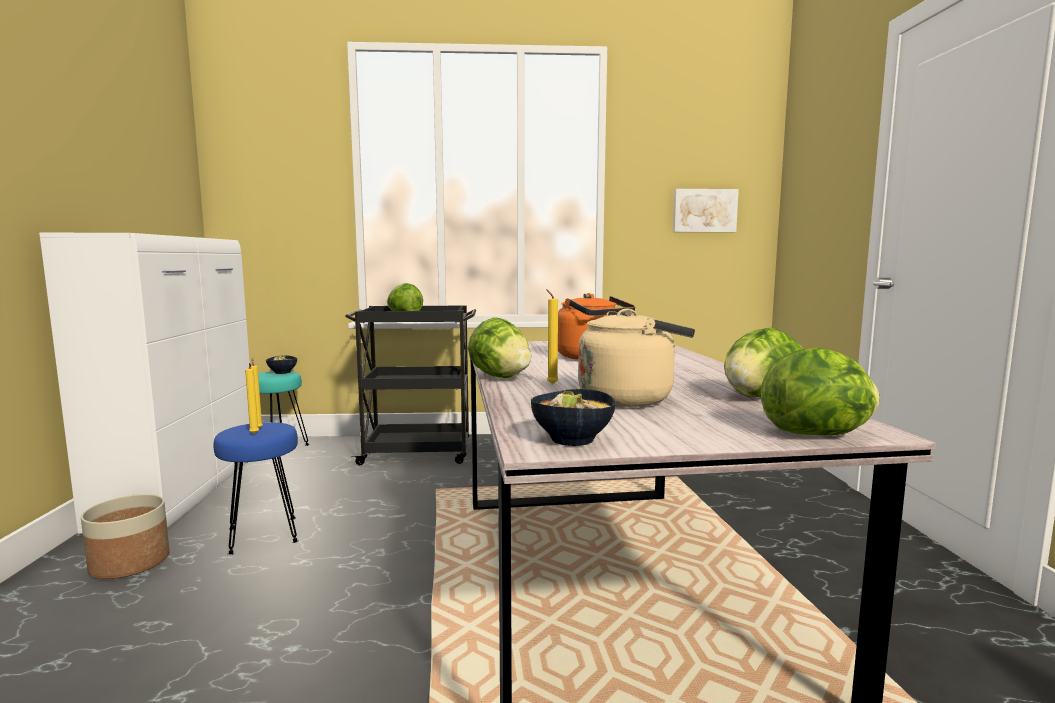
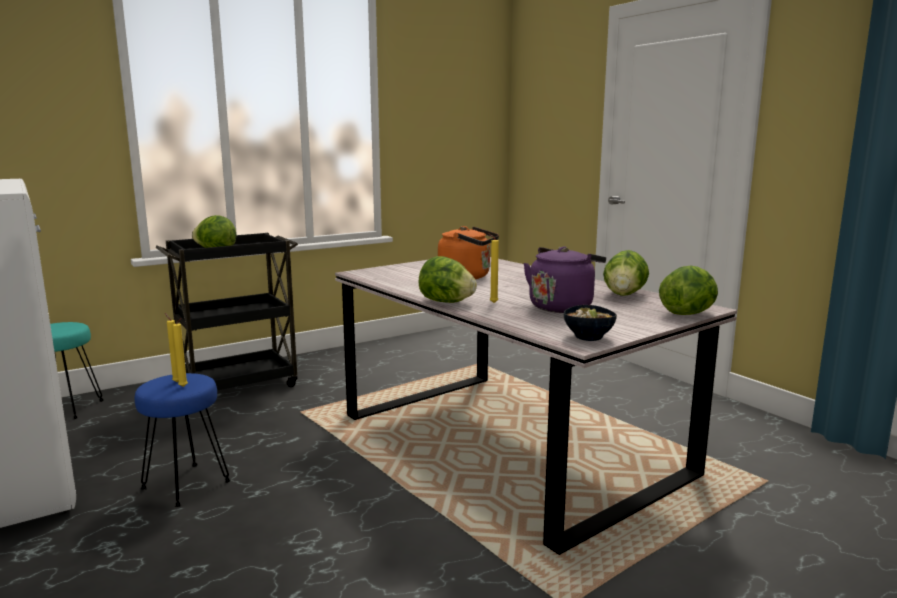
camera: 30 degrees left, 5 degrees up
(129, 563) = (78, 542): planter -> none
(282, 372) = (63, 325): bowl -> none
(630, 399) = (562, 306): beige kettle -> purple kettle
(704, 211) = (457, 134): picture -> none

